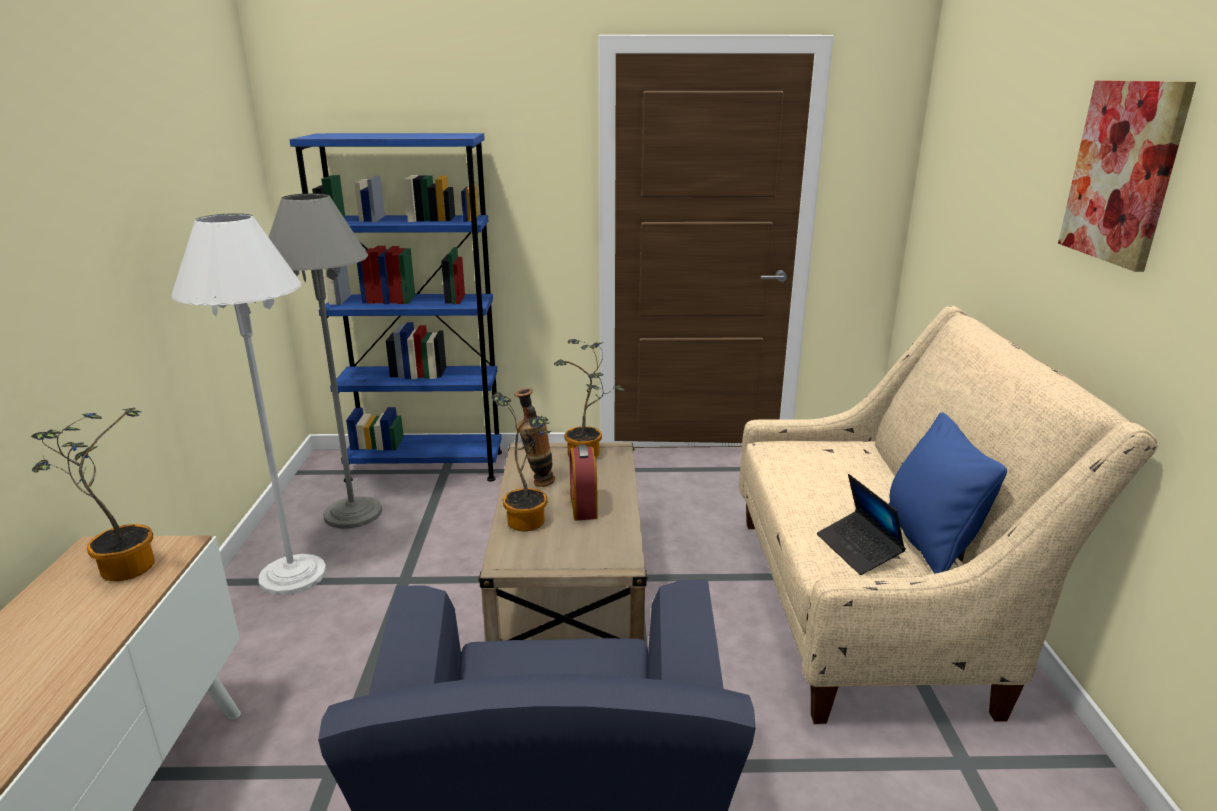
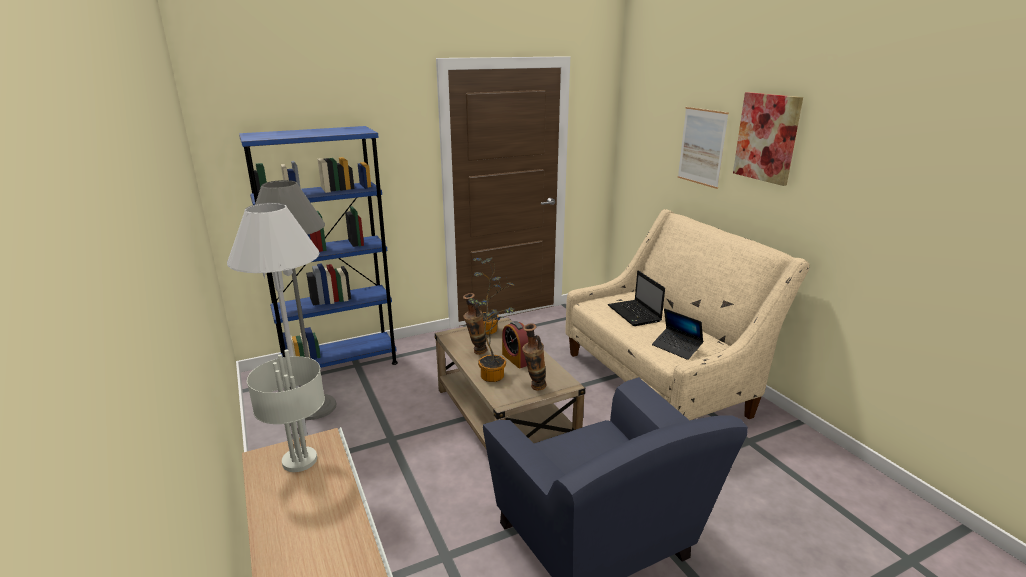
camera: 25 degrees left, 0 degrees up
(121, 566) = (300, 461): potted plant -> grey table lamp
(567, 555) = (534, 388): none -> vase
(833, 478) = (635, 314): none -> laptop
(929, 541) = (703, 336): blue pillow -> none
(1022, 193) = (702, 147): none -> picture

